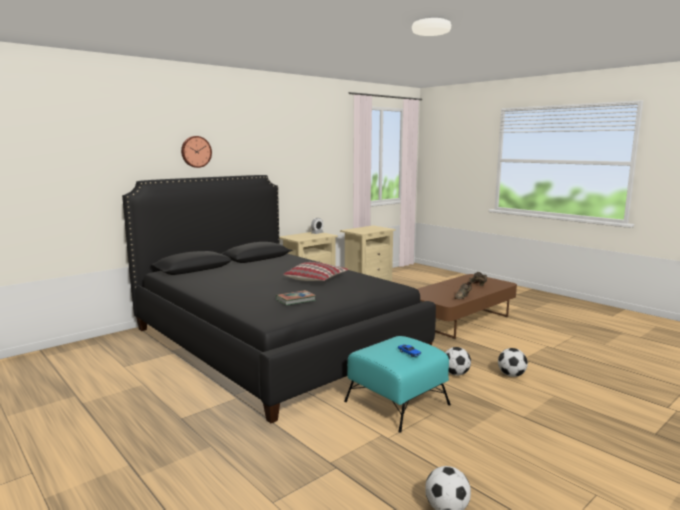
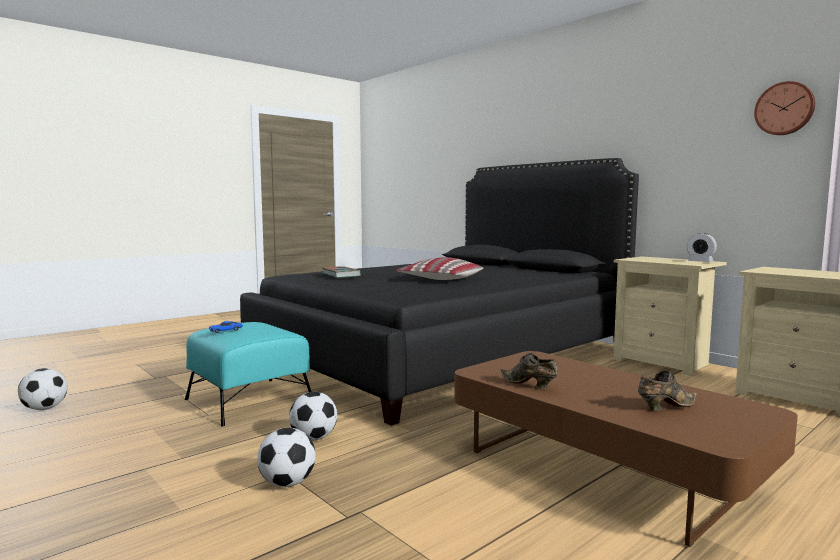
camera: 90 degrees right, 5 degrees down
(195, 151) = (541, 133): wall clock -> wall clock (784, 109)

